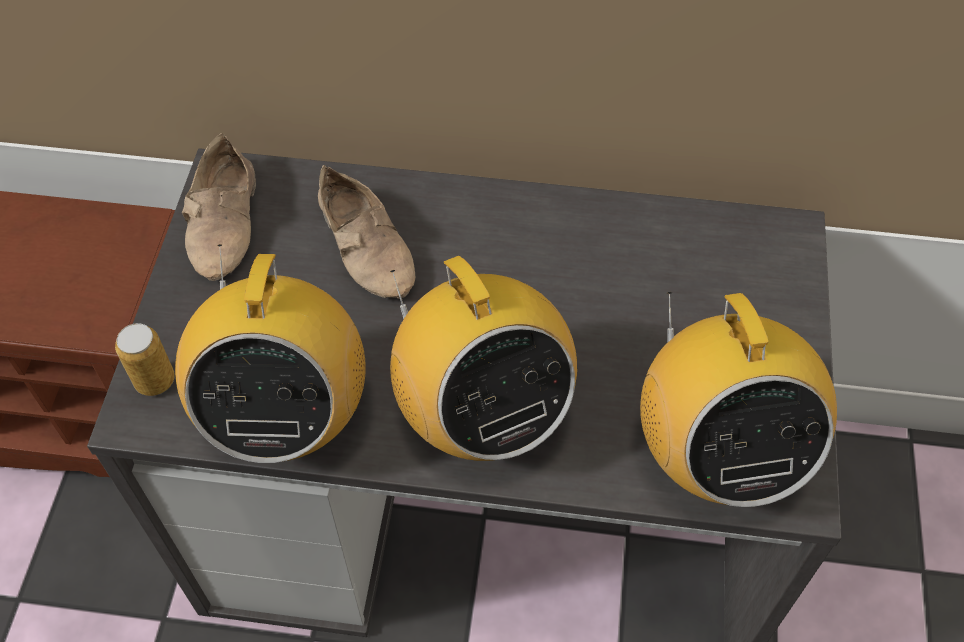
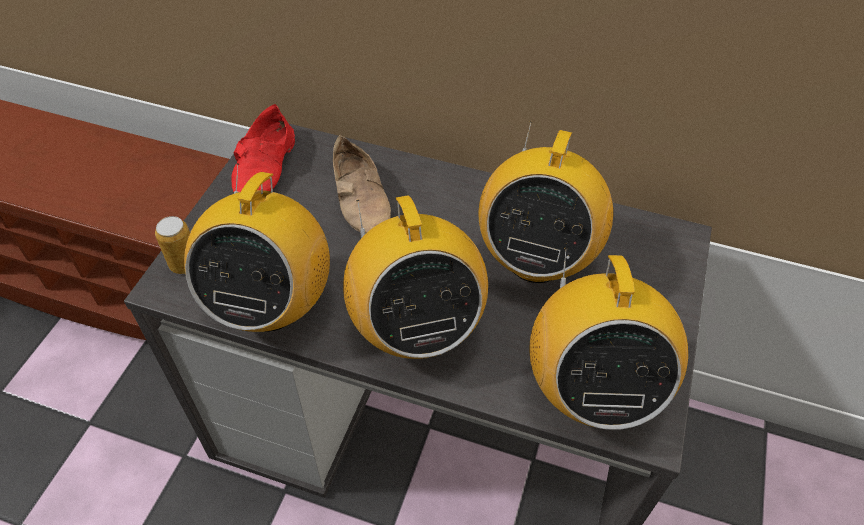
camera: 10 degrees right, 5 degrees down
(228, 222) = (267, 167): beige shoe -> red shoe
(613, 293) = (535, 258): none -> radio

